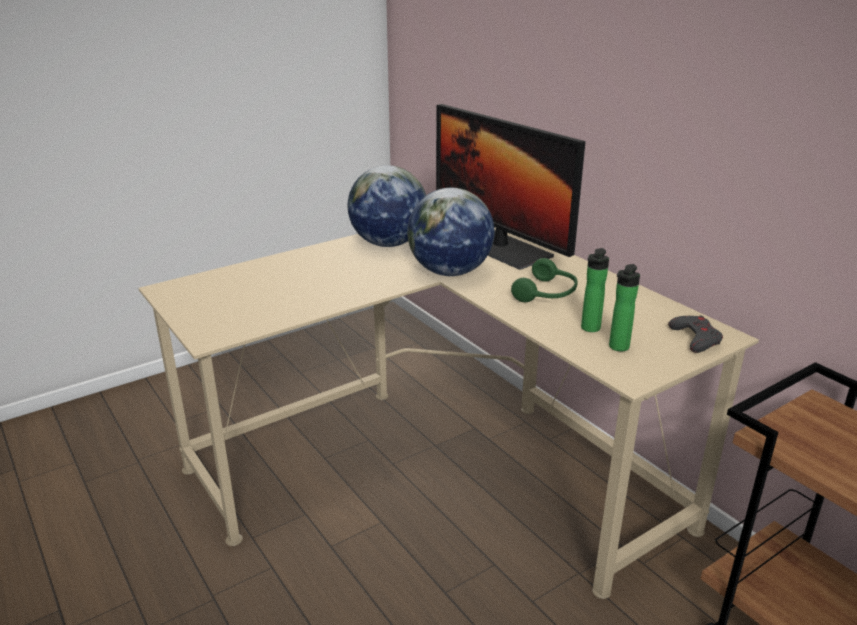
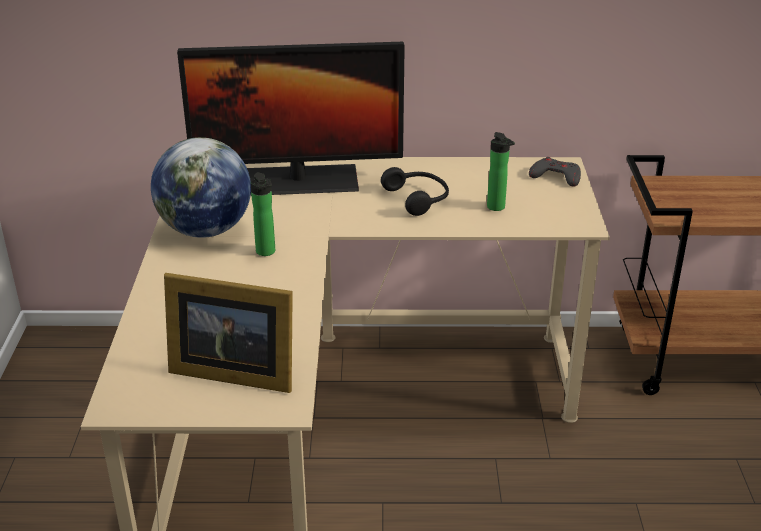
camera: 55 degrees left, 5 degrees up
(233, 308) = (231, 371): none -> picture frame
(449, 272) = (316, 224): globe -> none
(547, 294) = (418, 198): green headphones -> black headphones
(617, 348) = (537, 210): bottle -> bottle (266, 253)

